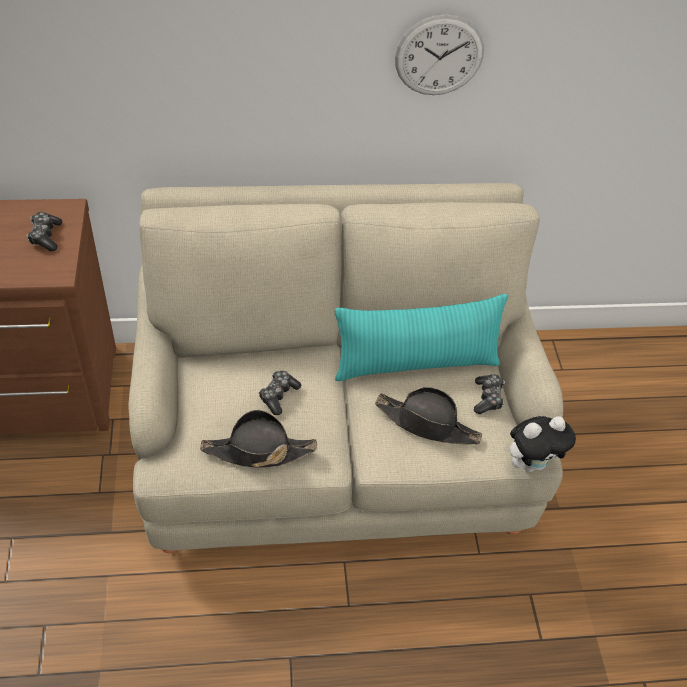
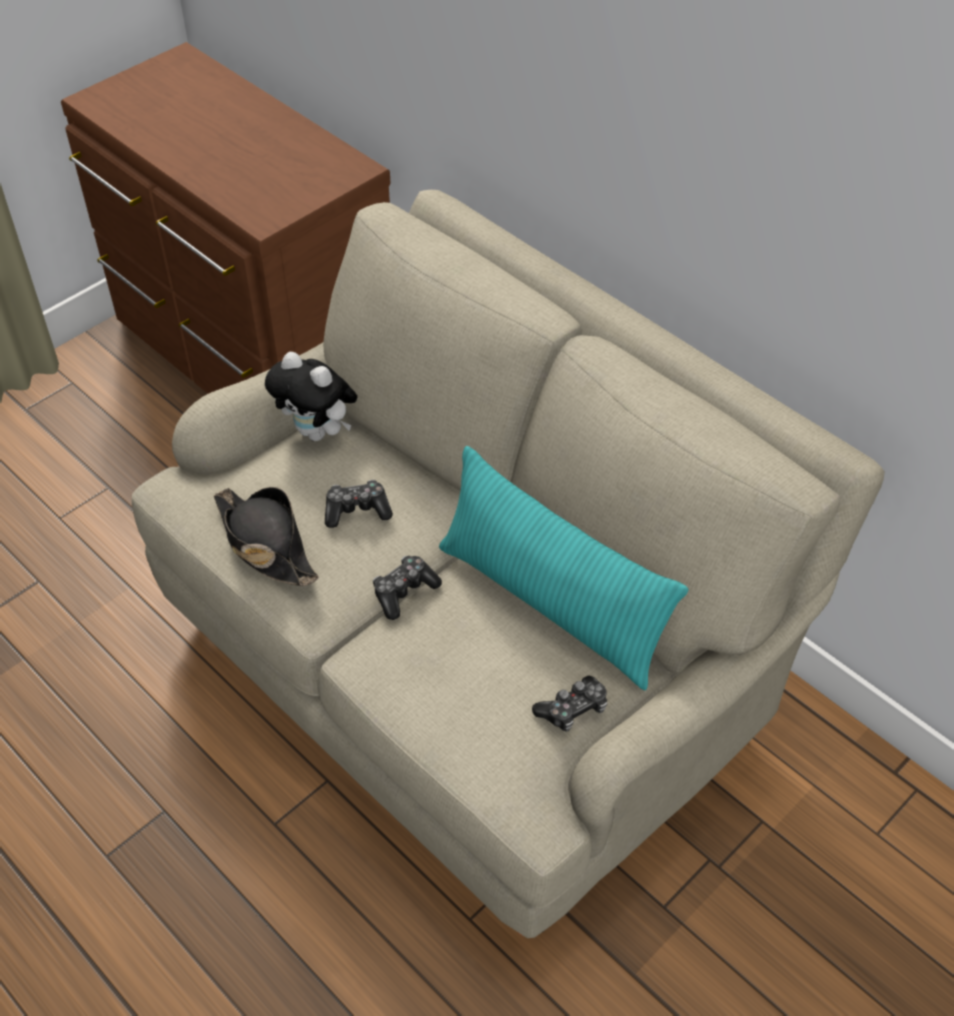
camera: 55 degrees right, 0 degrees up
(45, 236) = (303, 181): game controller -> game controller (404, 592)
(427, 423) = (464, 672): black hat -> none
(439, 56) = (799, 183): wall clock -> none
(531, 463) = (519, 822): plush toy -> plush toy (318, 432)

